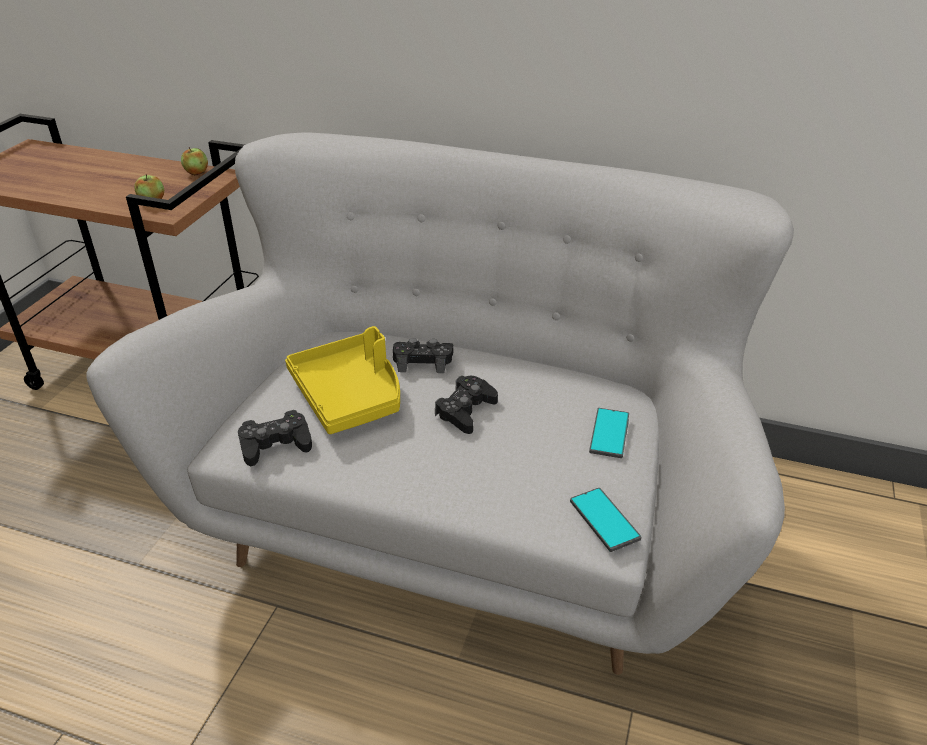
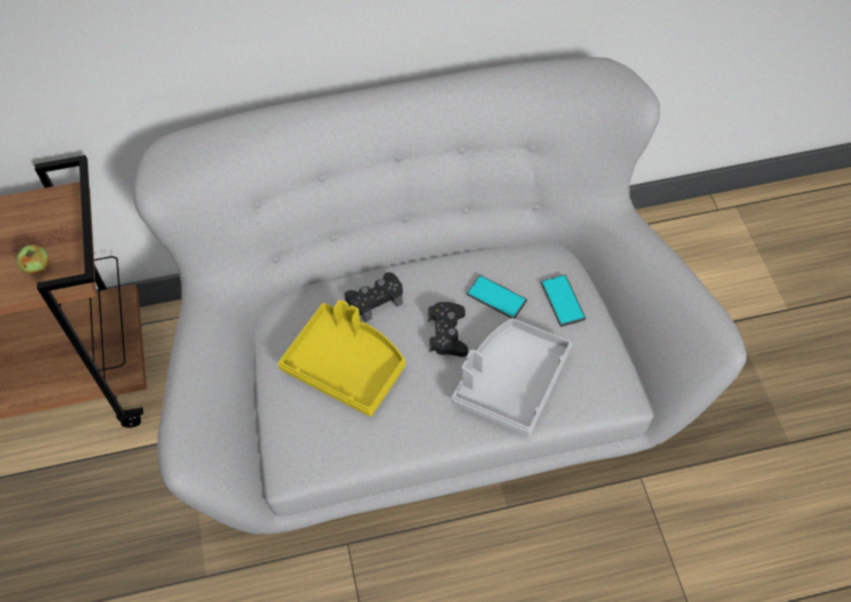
camera: 30 degrees left, 20 degrees up
(196, 172) = (40, 205): apple -> none
(275, 444) = (328, 444): black game controller -> none
(495, 473) = (510, 381): none -> grey tray
(604, 520) = (607, 380): phone -> phone (496, 297)

